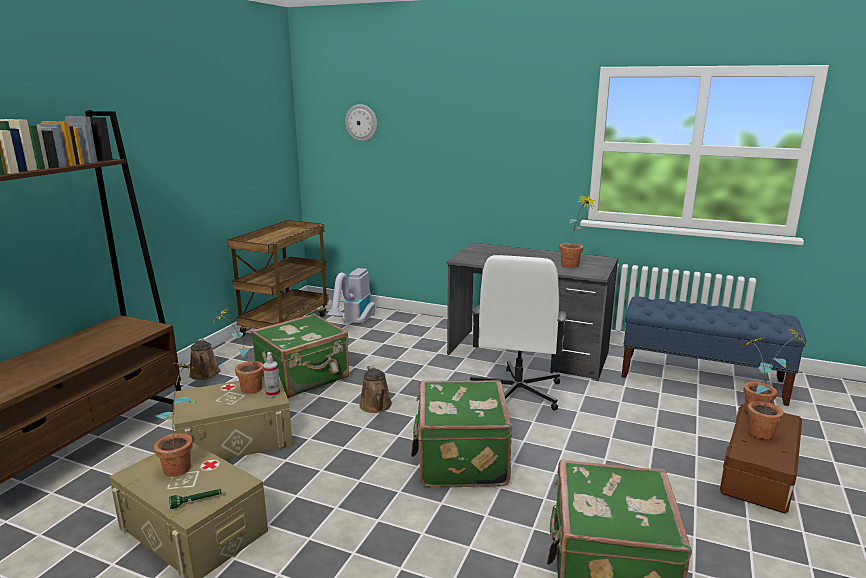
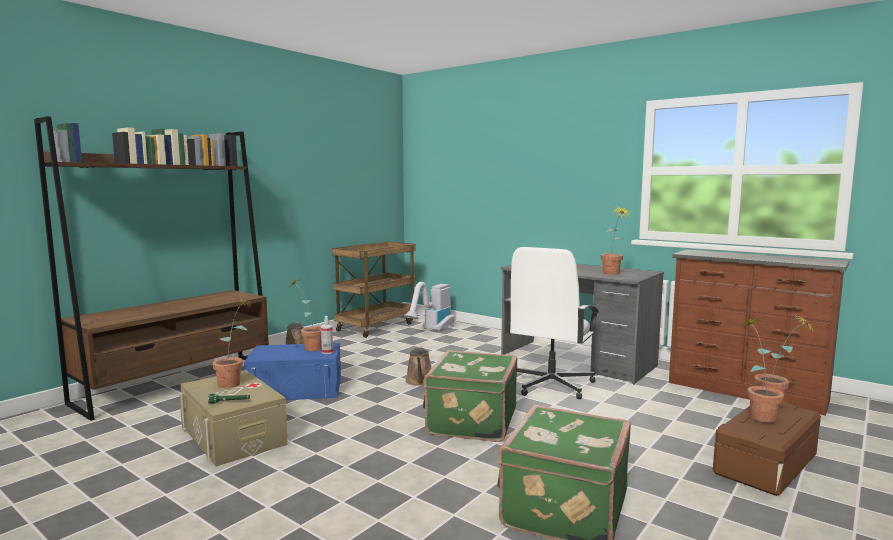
camera: 15 degrees right, 10 degrees down
(235, 438) = (296, 389): beige storage box -> blue storage box
(304, 378) = (371, 359): green suitcase -> none
(361, 123) = (452, 161): wall clock -> none
(702, 378) = (746, 392): blue bench -> brown dresser

